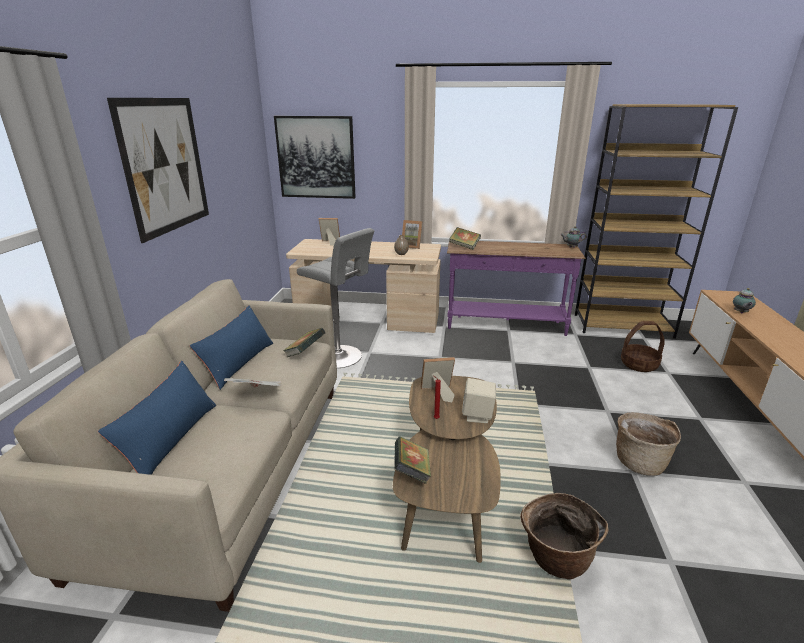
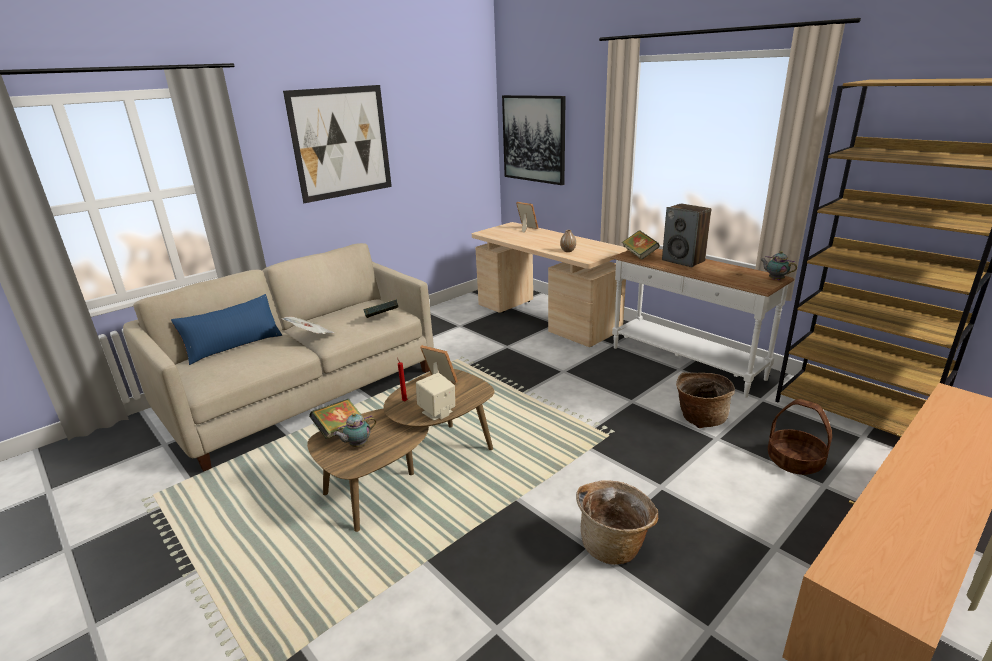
camera: 40 degrees right, 0 degrees up
(238, 363) = (335, 313): blue pillow -> none
(341, 357) = (478, 343): grey stool -> none
(412, 246) = (594, 245): picture frame -> none
(499, 245) = (683, 261): none -> speaker
(505, 325) = (685, 363): purple console table -> white console table
(555, 558) = (408, 563): basket -> basket (700, 418)
(740, 313) = (934, 428): teapot -> teapot (357, 445)

